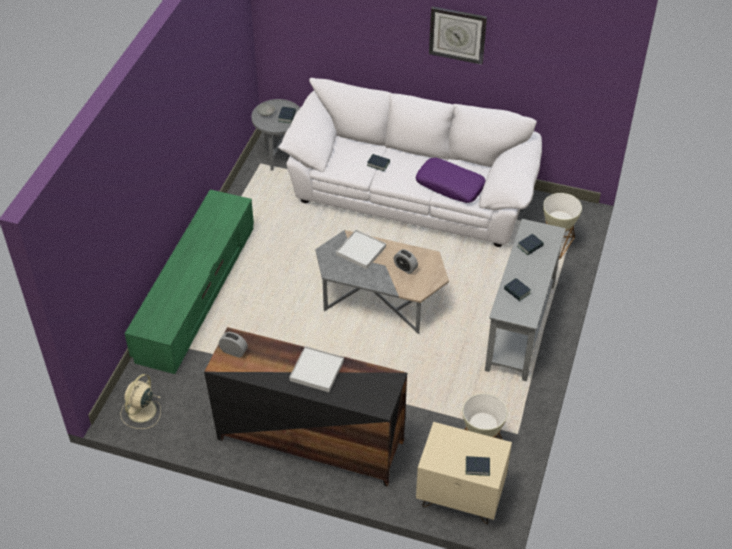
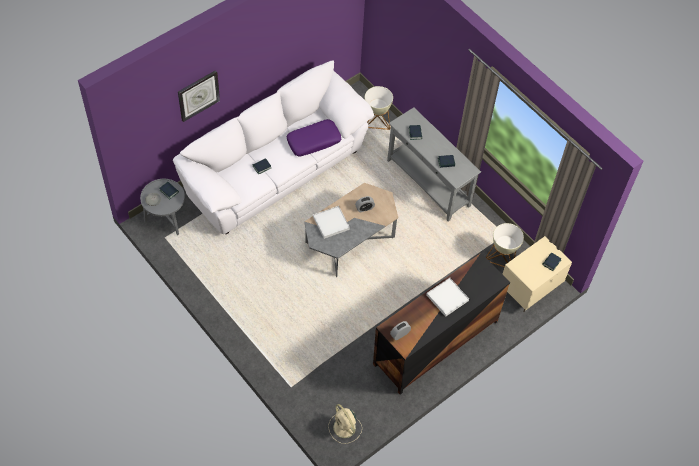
camera: 60 degrees left, 10 degrees up
(195, 291) = (260, 343): green tv stand -> none
(457, 34) = (262, 46): wall clock -> wall clock (198, 95)

